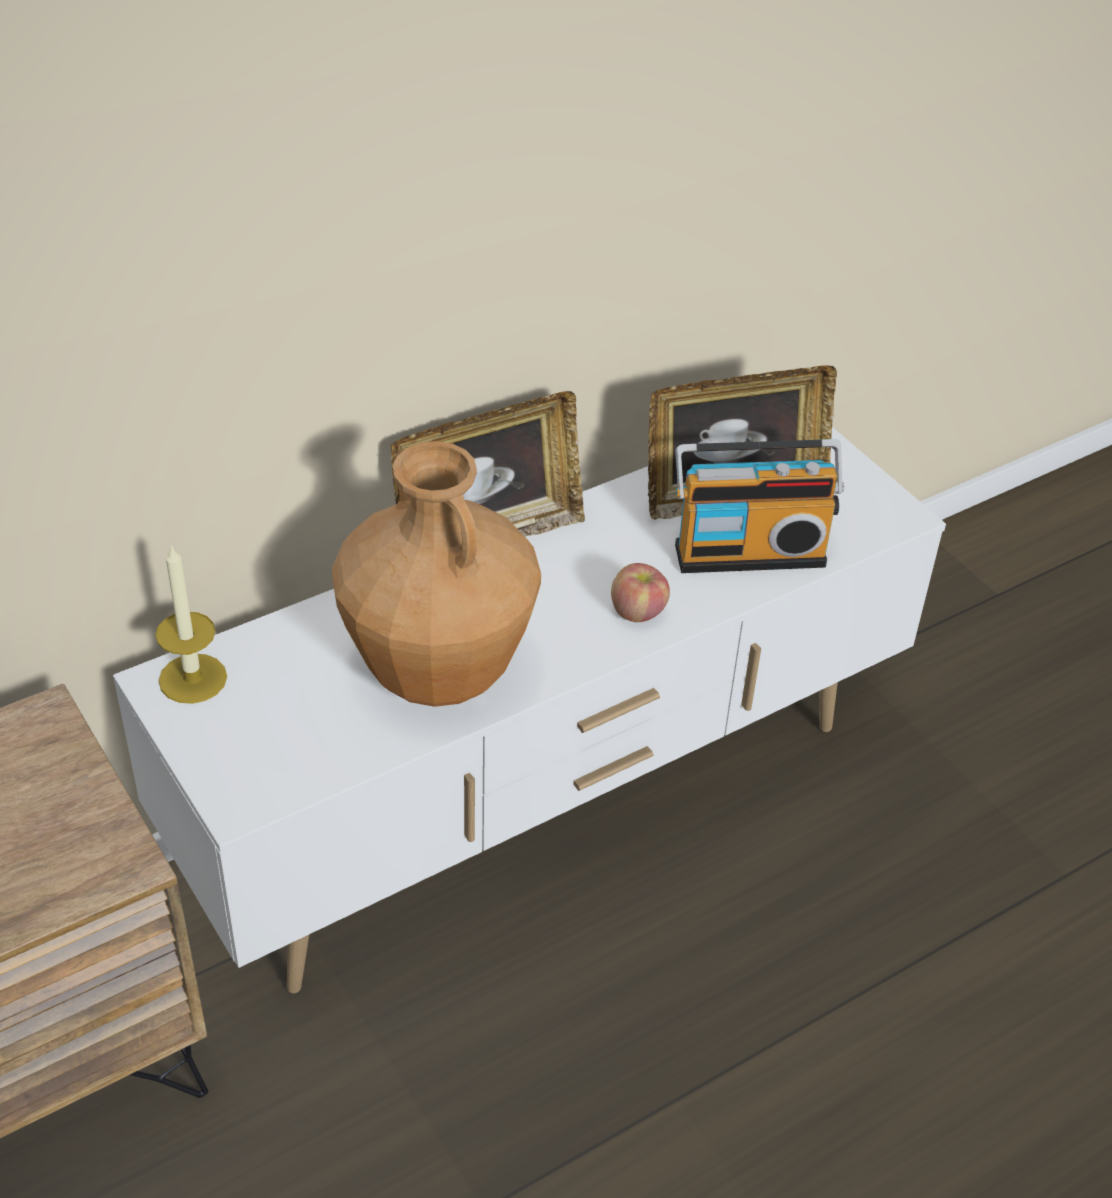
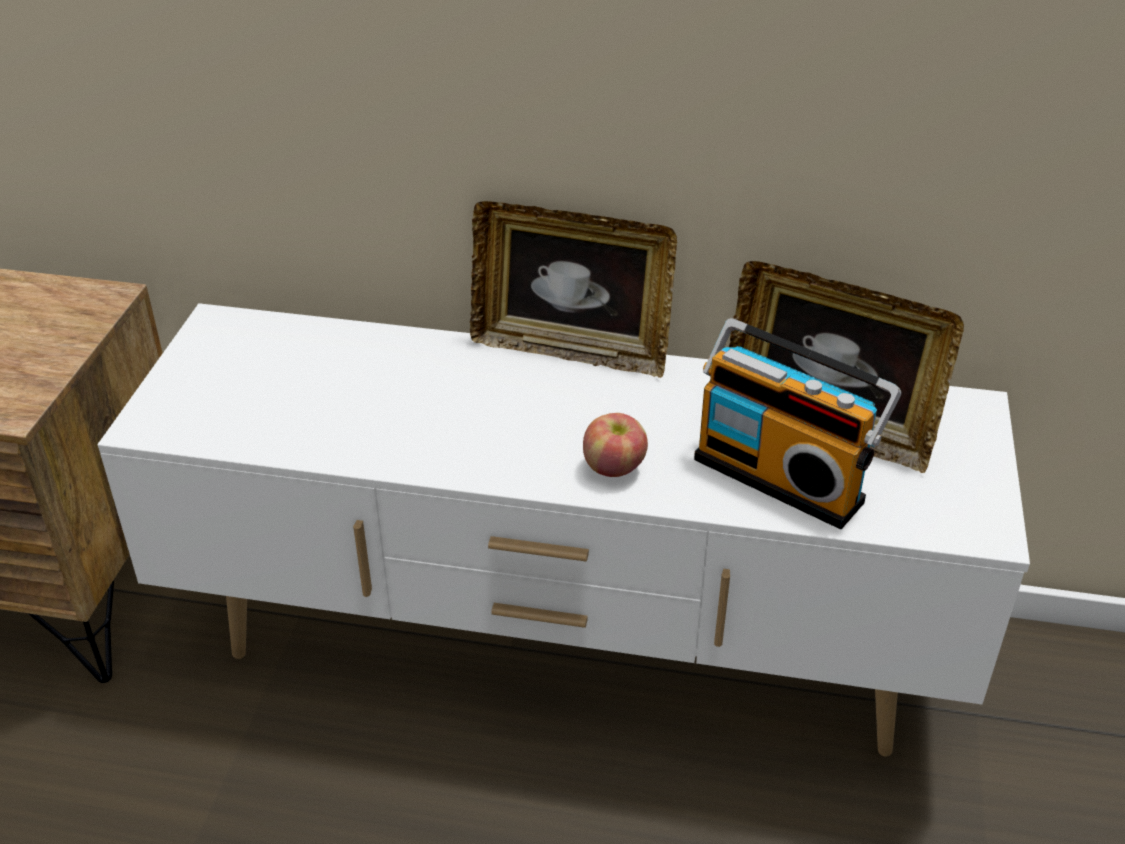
camera: 45 degrees right, 5 degrees down
(193, 678) = (238, 332): candle -> none
(439, 674) = (396, 423): brown vase -> none

